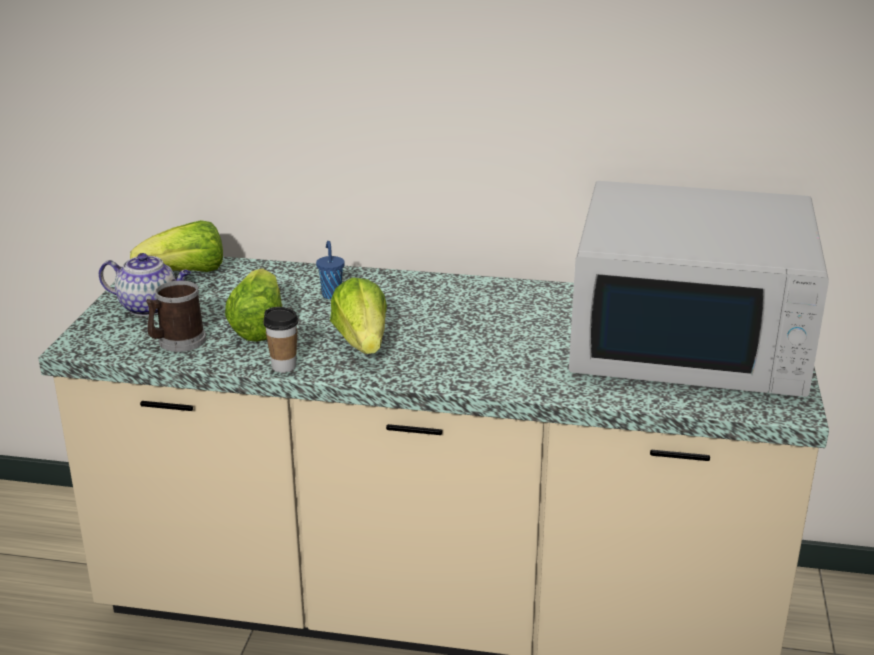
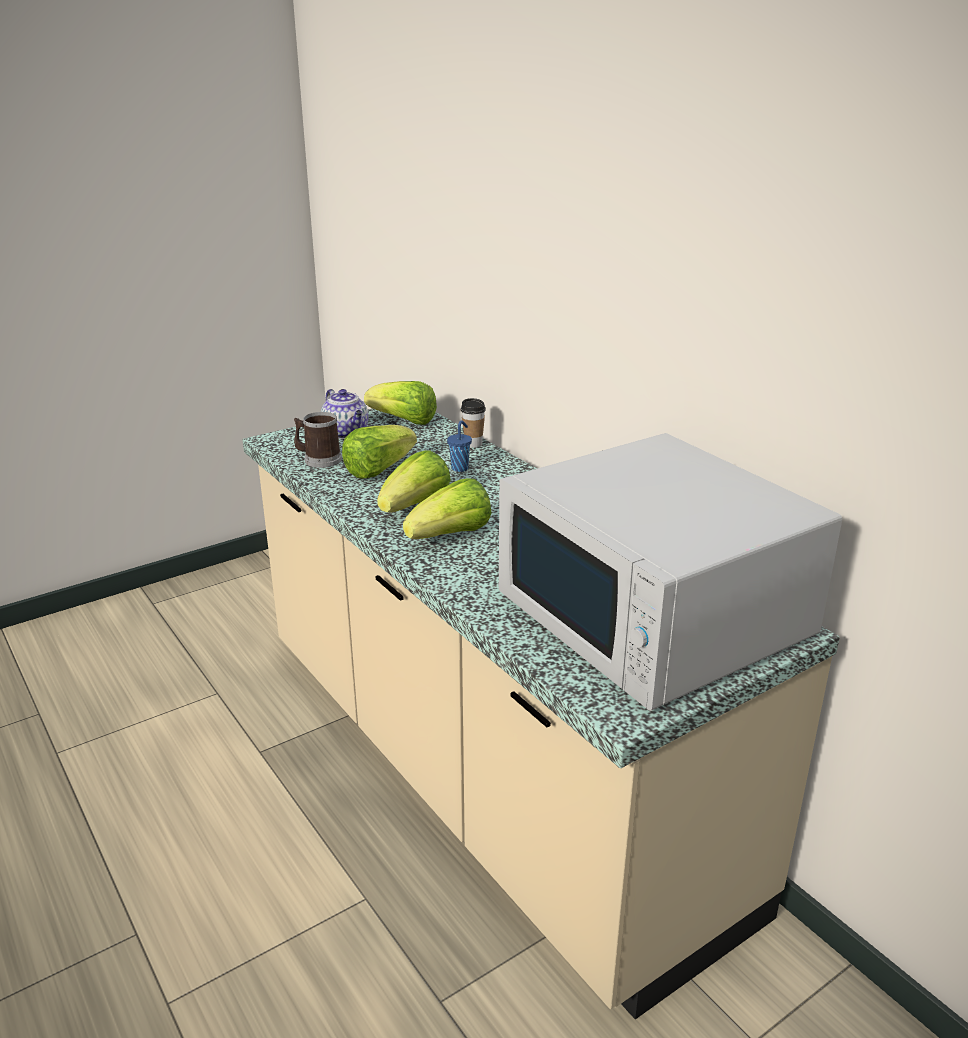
camera: 45 degrees right, 0 degrees up
(284, 366) = (342, 500): cup -> cup (473, 444)
(442, 351) = (451, 535): none -> lettuce

